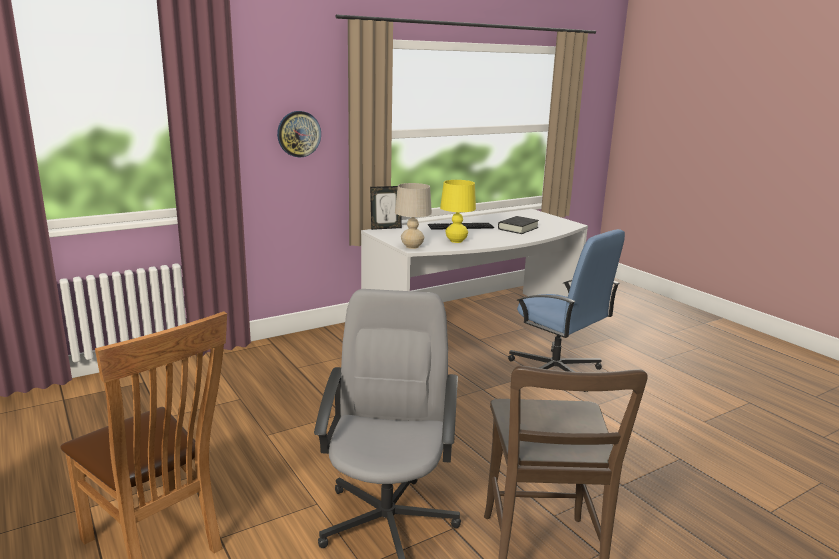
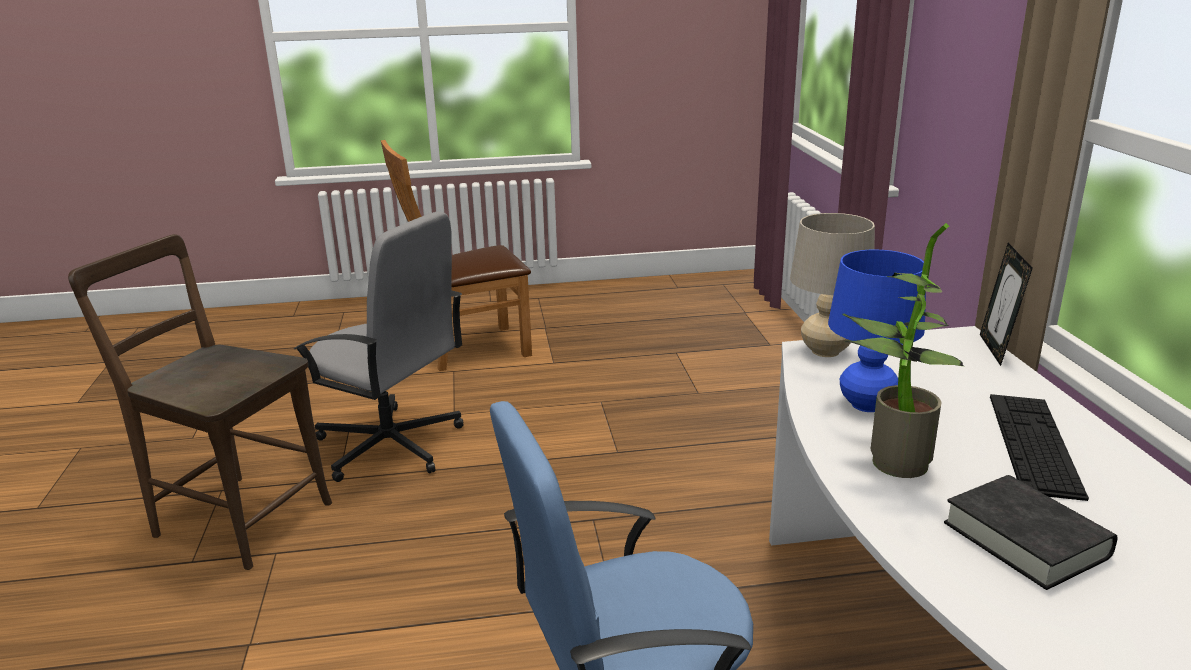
camera: 115 degrees right, 5 degrees up
(299, 134) = (987, 90): wall clock -> none
(456, 241) = (866, 405): yellow table lamp -> blue table lamp
(495, 238) = (890, 462): none -> potted plant

